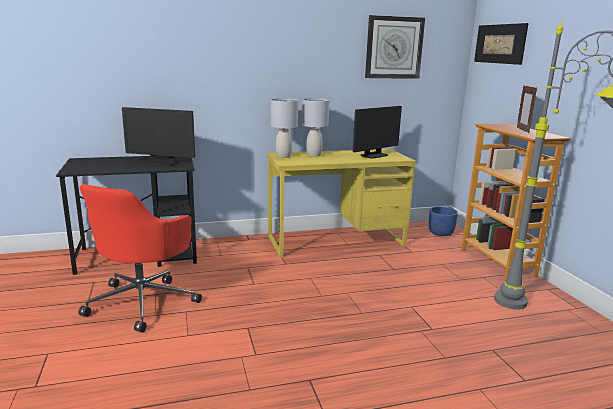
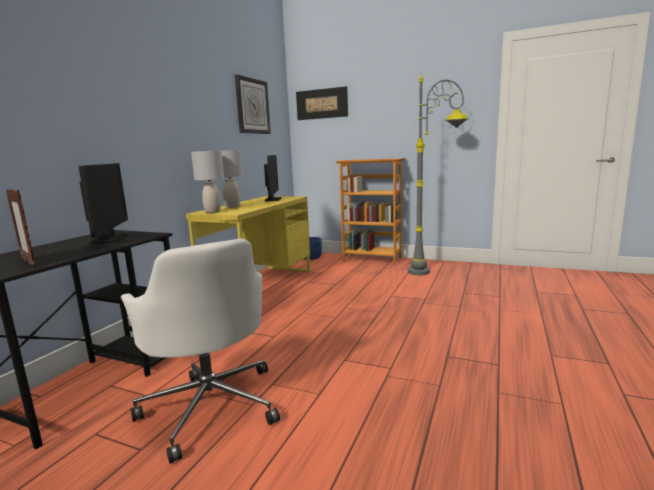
camera: 50 degrees left, 5 degrees down
(143, 301) = (211, 405): red office chair -> white office chair
(161, 163) = (110, 239): monitor -> monitor turned 60 degrees counterclockwise
(522, 130) = (372, 159): picture frame -> picture frame (28, 262)

